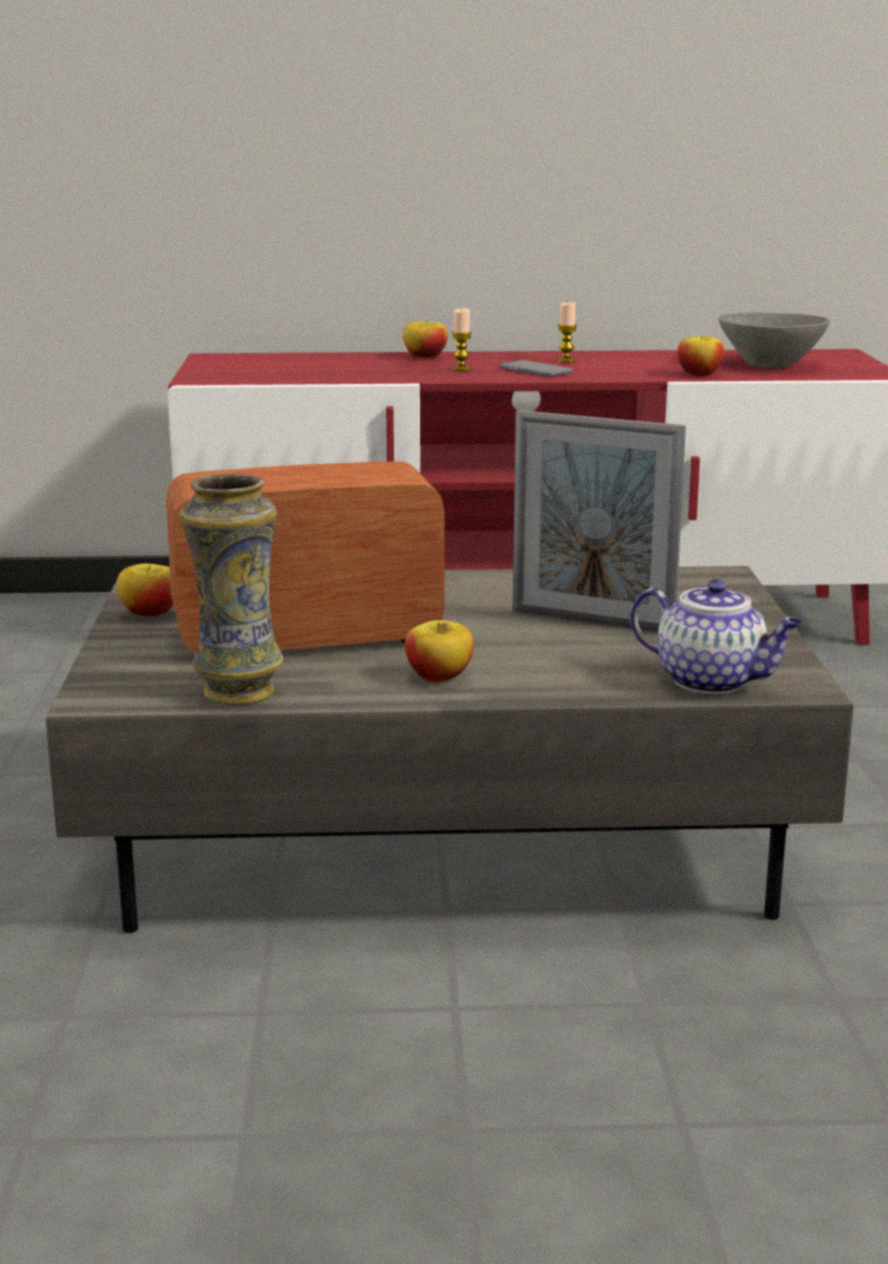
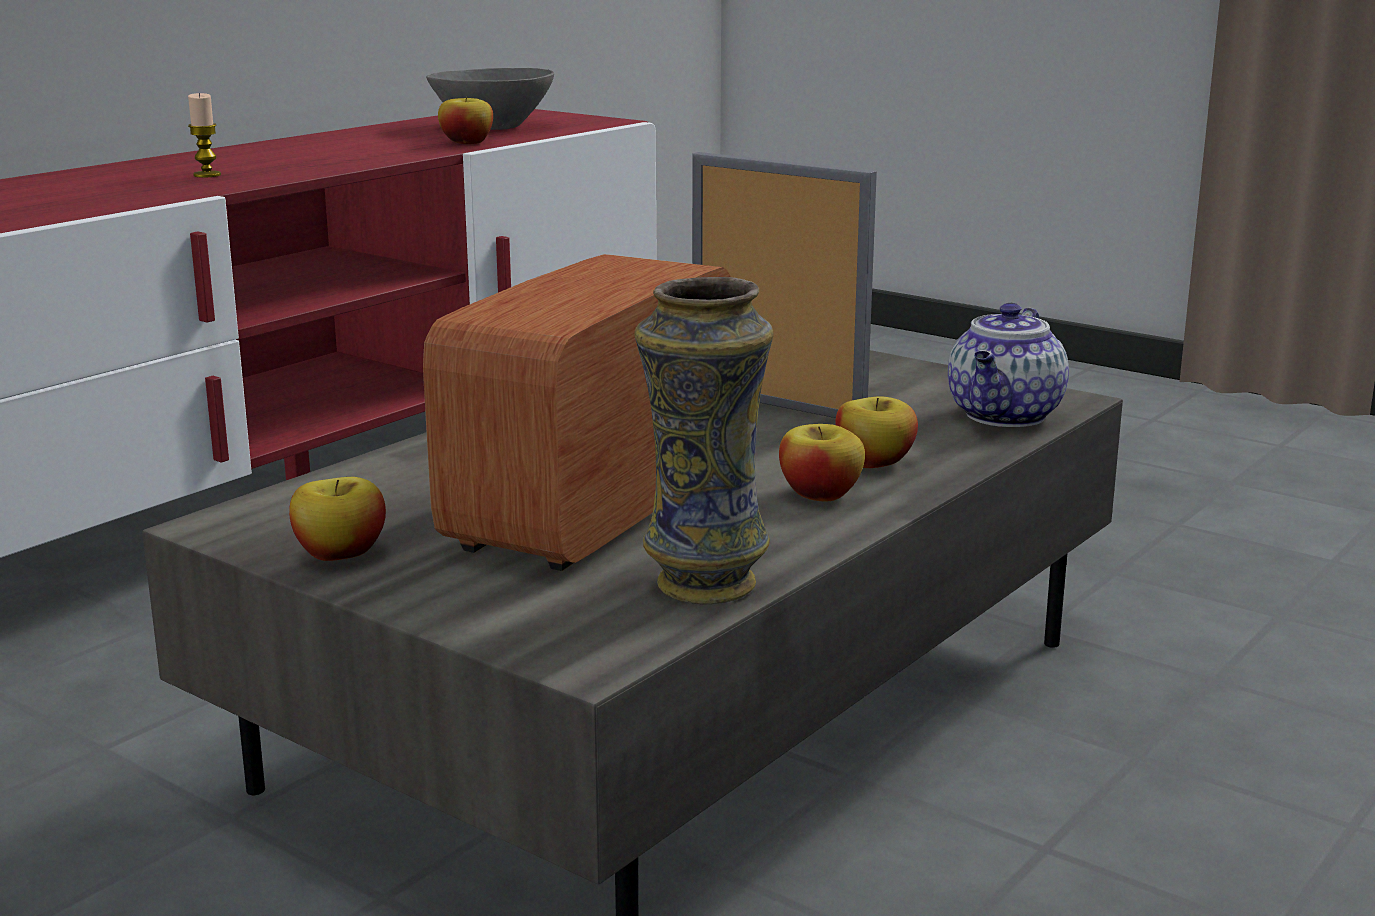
camera: 50 degrees left, 0 degrees up
(425, 357) = (110, 171): apple -> apple (874, 463)
(535, 370) = (296, 164): phone -> none
(566, 360) = (287, 151): candle -> none
(592, 621) = (777, 404): picture frame -> picture frame turned 120 degrees counterclockwise
(713, 681) = (1005, 416): teapot -> teapot turned 135 degrees clockwise

